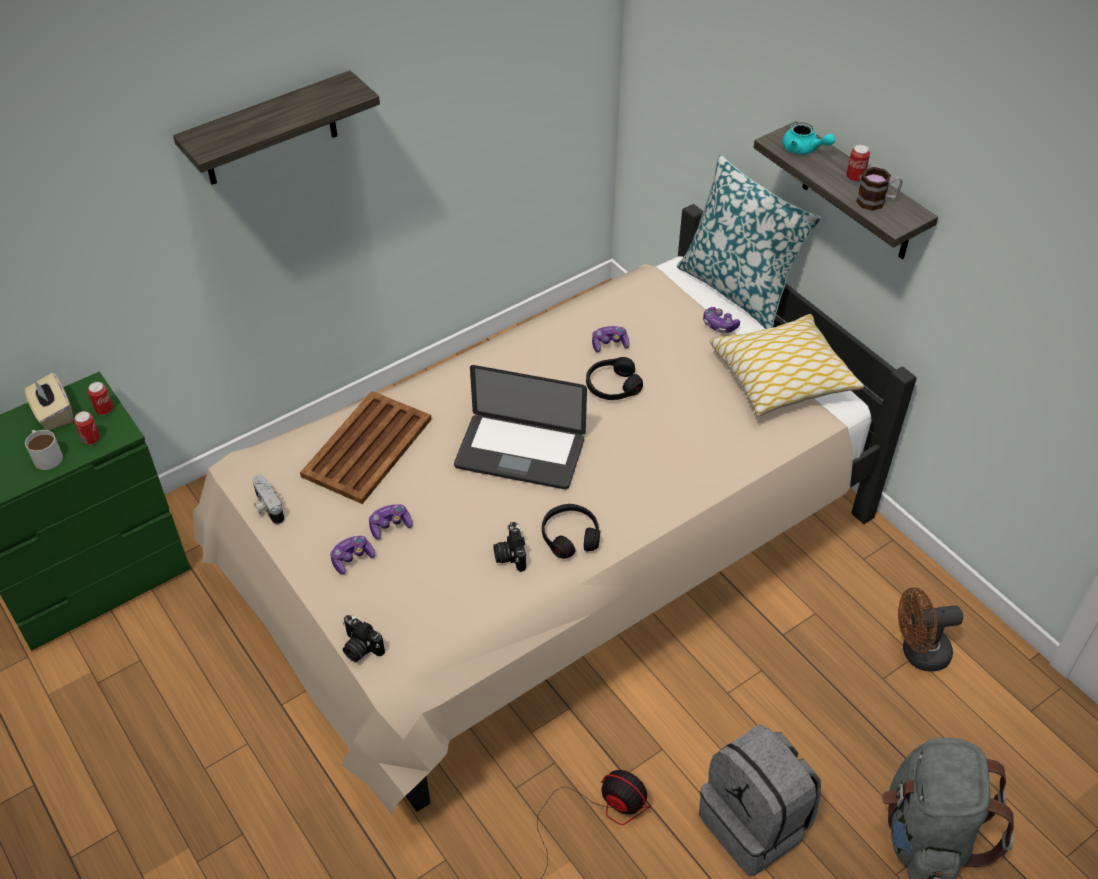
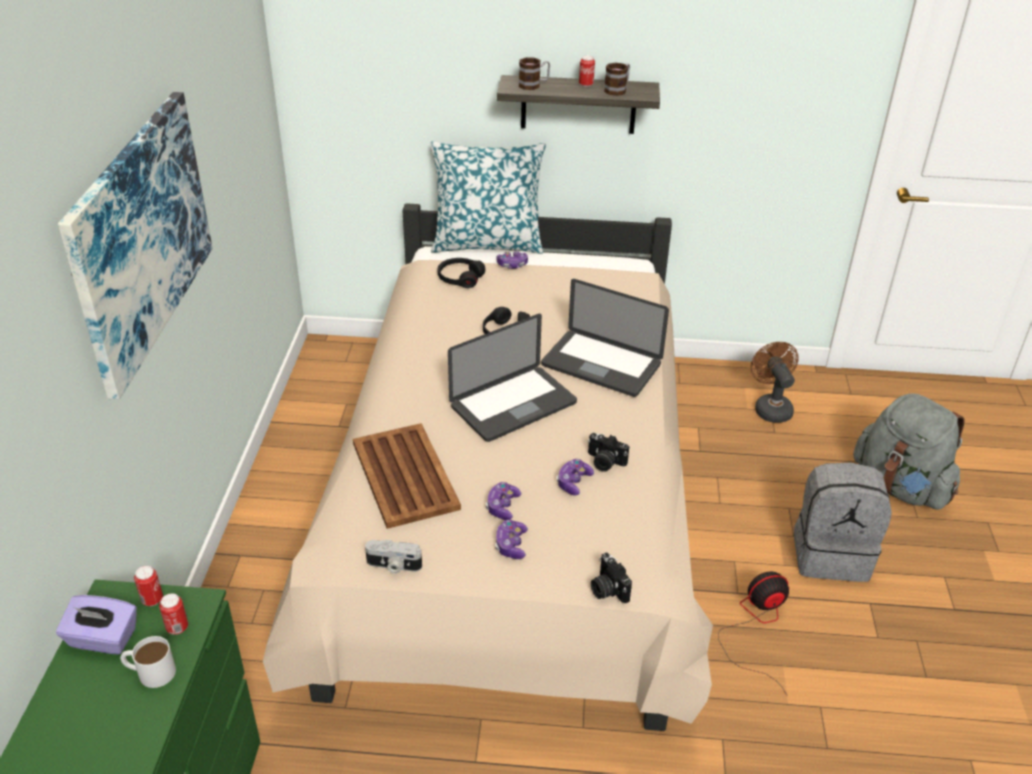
camera: 50 degrees left, 10 degrees down
(53, 414) = (102, 639): beige tissue box -> purple tissue box
(269, 130) = (140, 237): shelf -> picture
(360, 648) = (607, 589): camera -> camera turned 75 degrees clockwise
(570, 536) = (619, 425): black headphones -> black headphones (460, 278)
(609, 344) = (465, 313): game controller -> game controller (573, 482)
(641, 473) = (601, 365): none -> laptop
(782, 377) = (590, 269): pillow -> none
(804, 149) = (534, 85): turquoise teapot -> mug
(918, 653) = (770, 407): brown fan -> brown fan turned 135 degrees clockwise

